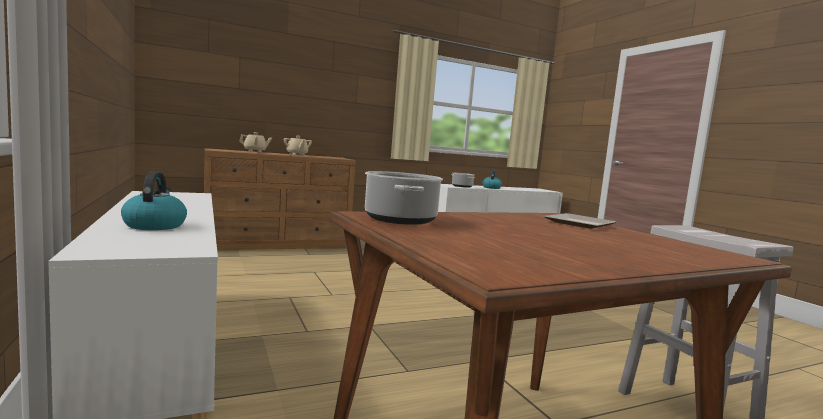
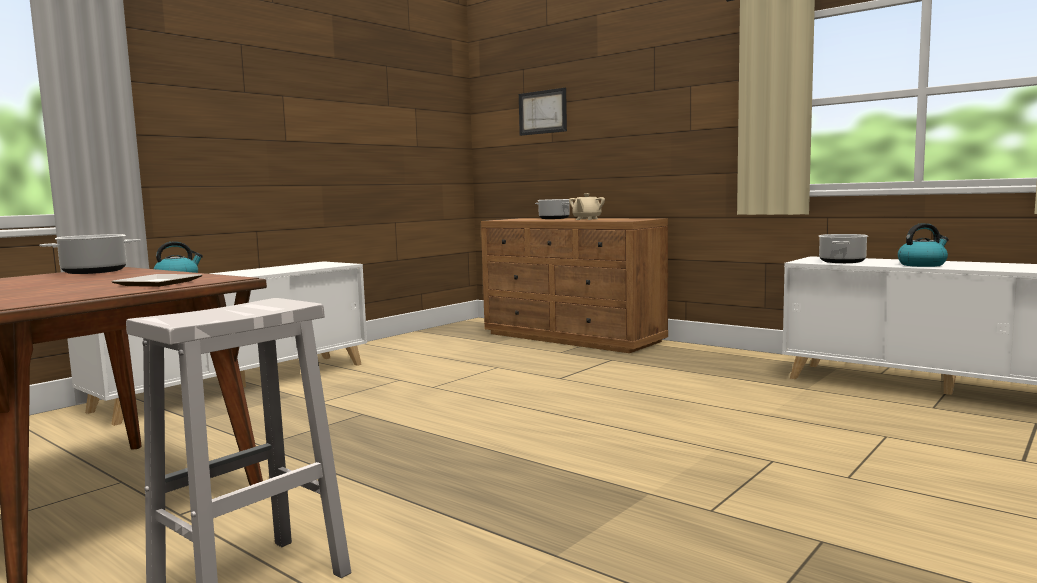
camera: 65 degrees right, 0 degrees up
(231, 62) = (542, 112): none -> picture
(255, 151) = (553, 218): beige teapot -> cooking pot

